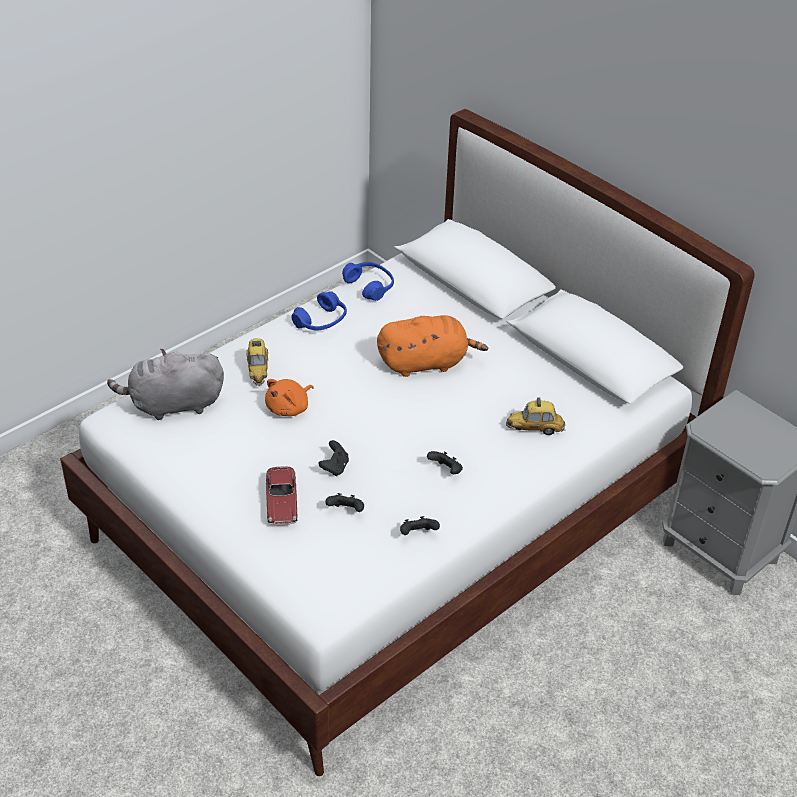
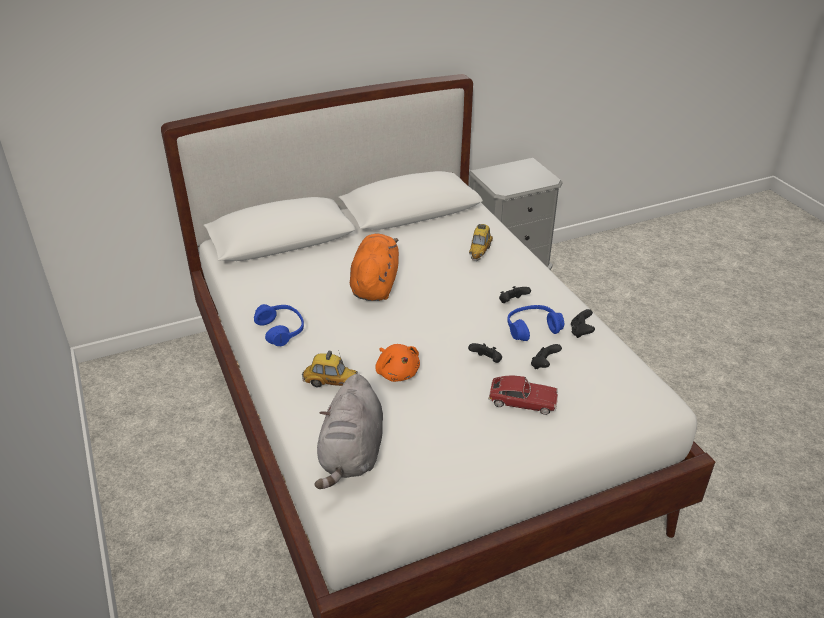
camera: 70 degrees left, 5 degrees down
(369, 286) = (250, 292): blue headphones -> blue headphones (532, 329)

